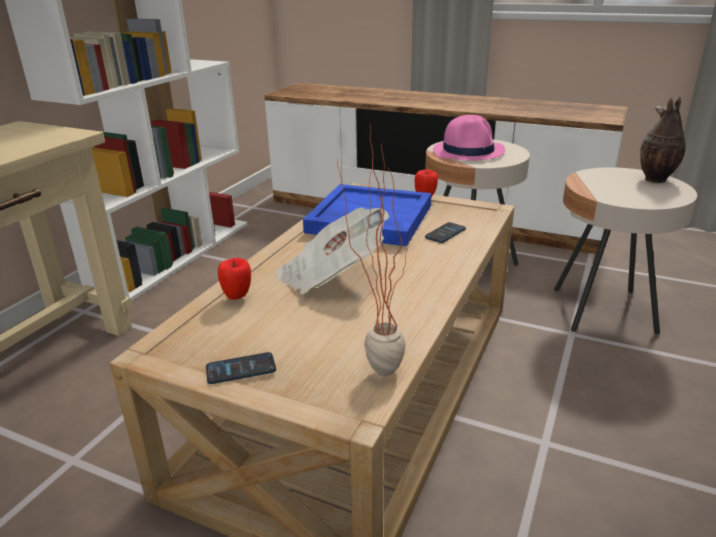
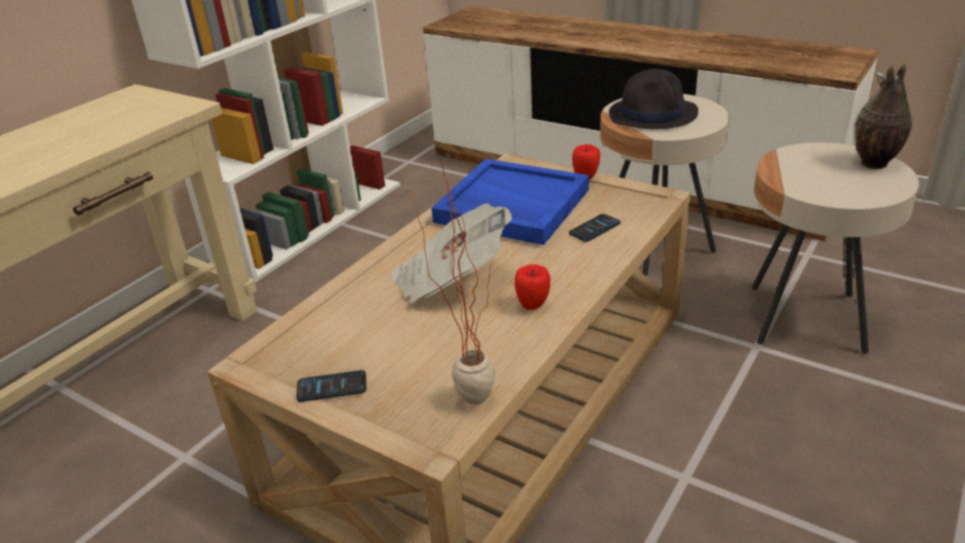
camera: 10 degrees right, 5 degrees up
(237, 296) = (344, 302): apple -> apple (533, 306)
(469, 151) = (653, 114): pink hat -> black hat

